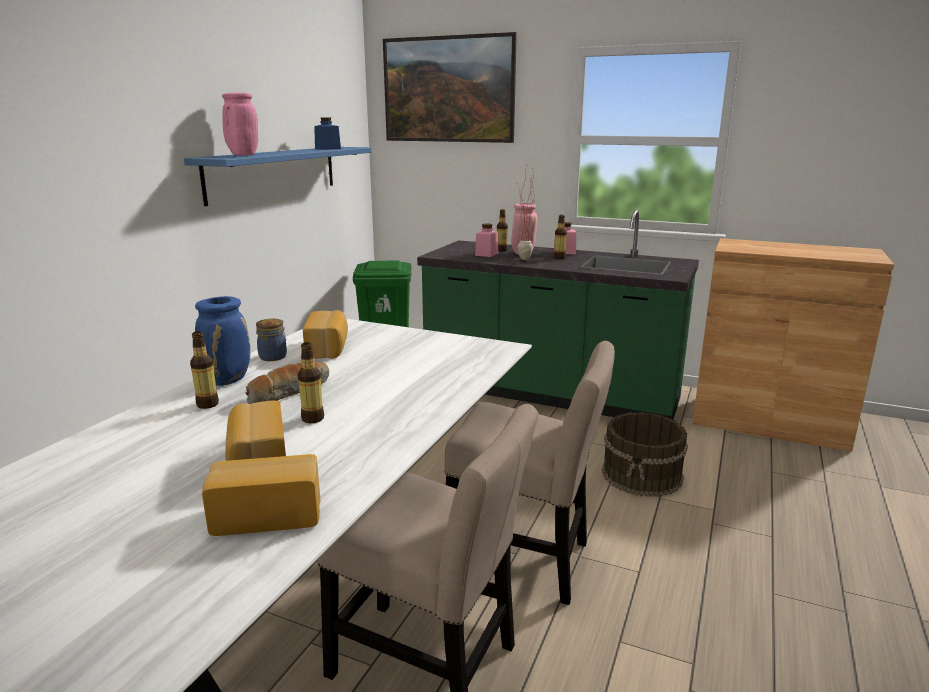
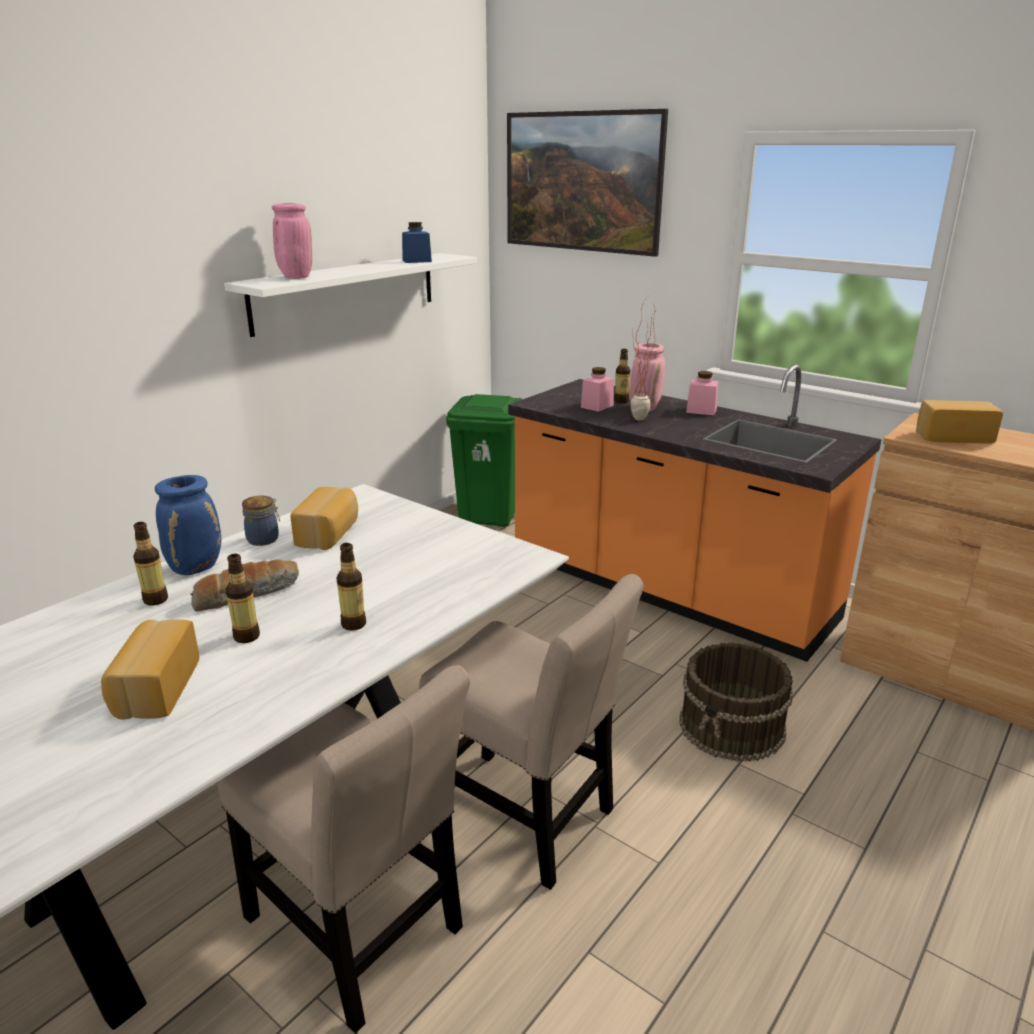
camera: 15 degrees right, 5 degrees up
(268, 514) = (119, 762): bread -> bread (952, 436)
(274, 173) = (347, 292): blue shelf -> white shelf
(550, 394) = (668, 590): green counter -> orange counter
(559, 257) = (687, 420): bottle -> bottle (354, 624)

